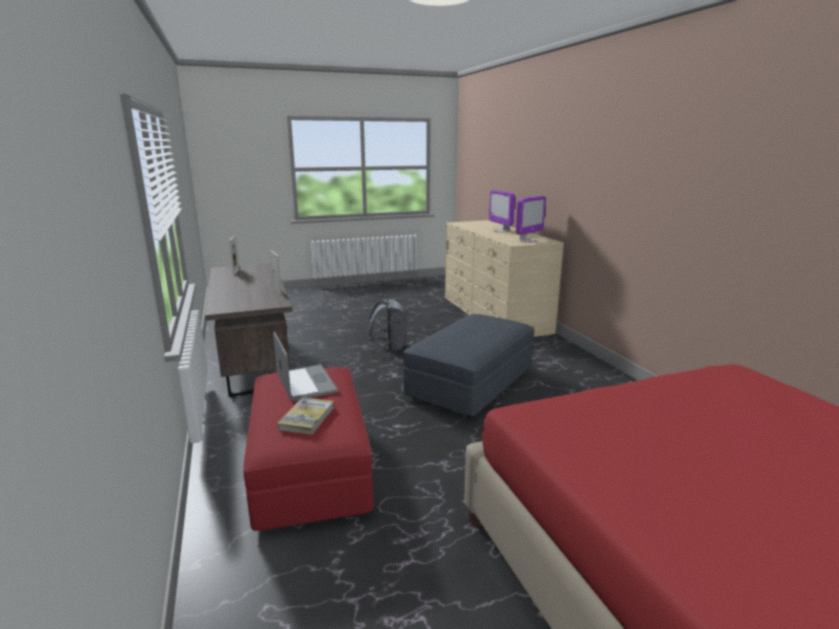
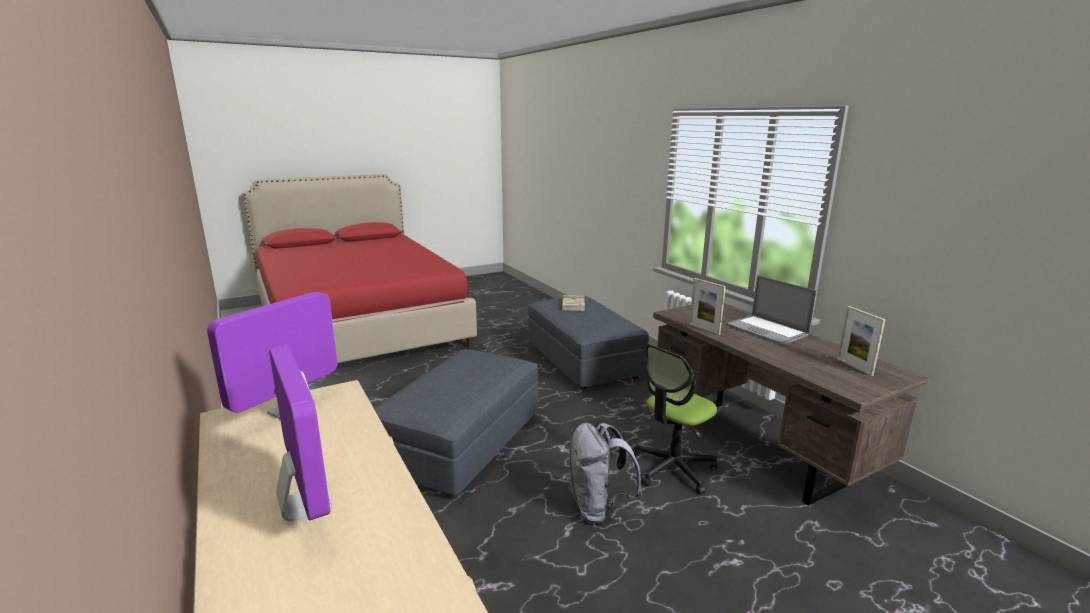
camera: 170 degrees right, 0 degrees up
(306, 383) = (596, 320): laptop -> laptop (766, 330)
(310, 468) = (583, 360): red ottoman -> grey ottoman
(328, 359) = (672, 468): none -> office chair

